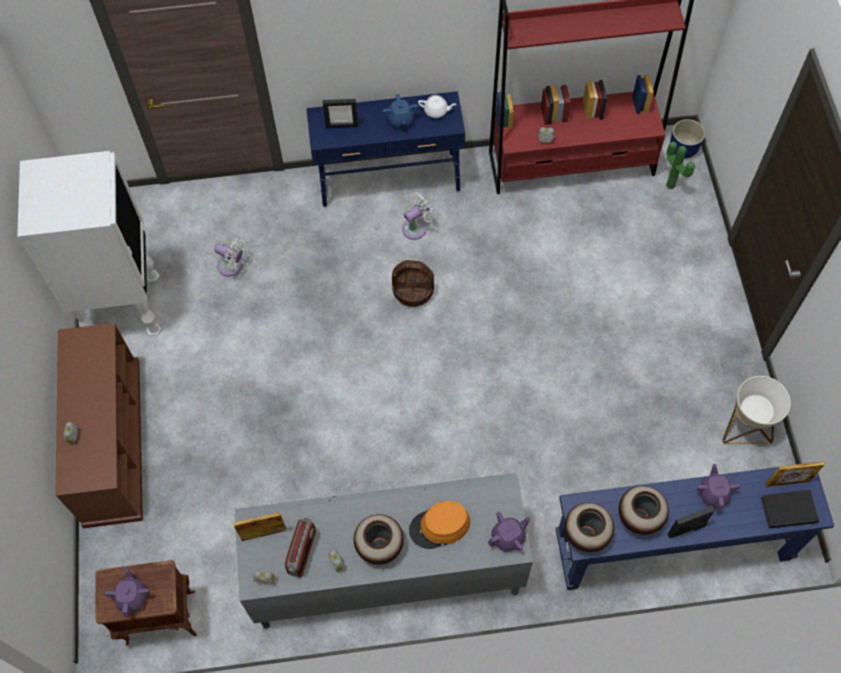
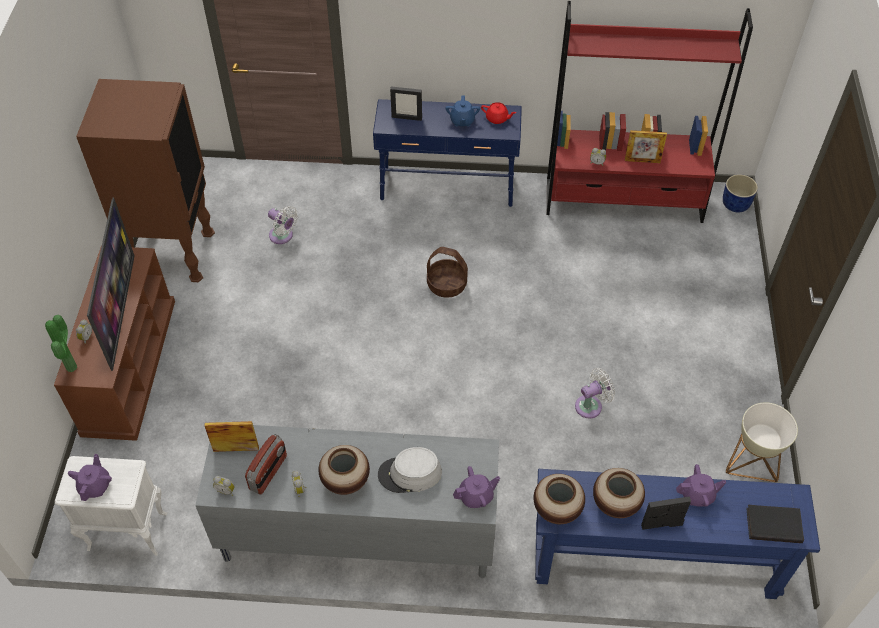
camera: 10 degrees right, 10 degrees down
(100, 400) = (121, 311): none -> television
(125, 305) = (176, 252): white cabinet -> brown cabinet
(160, 618) = (127, 532): brown nightstand -> white nightstand
(416, 227) = (463, 231): white fan -> white fan (591, 405)
(436, 111) = (497, 118): white teapot -> red teapot
(439, 526) = (410, 474): orange hat -> grey hat
(672, 184) = (718, 233): potted plant -> potted plant (74, 367)
(713, 493) = (697, 495): purple teapot -> purple teapot turned 75 degrees clockwise
(787, 482) = (777, 499): picture frame -> picture frame (642, 161)

